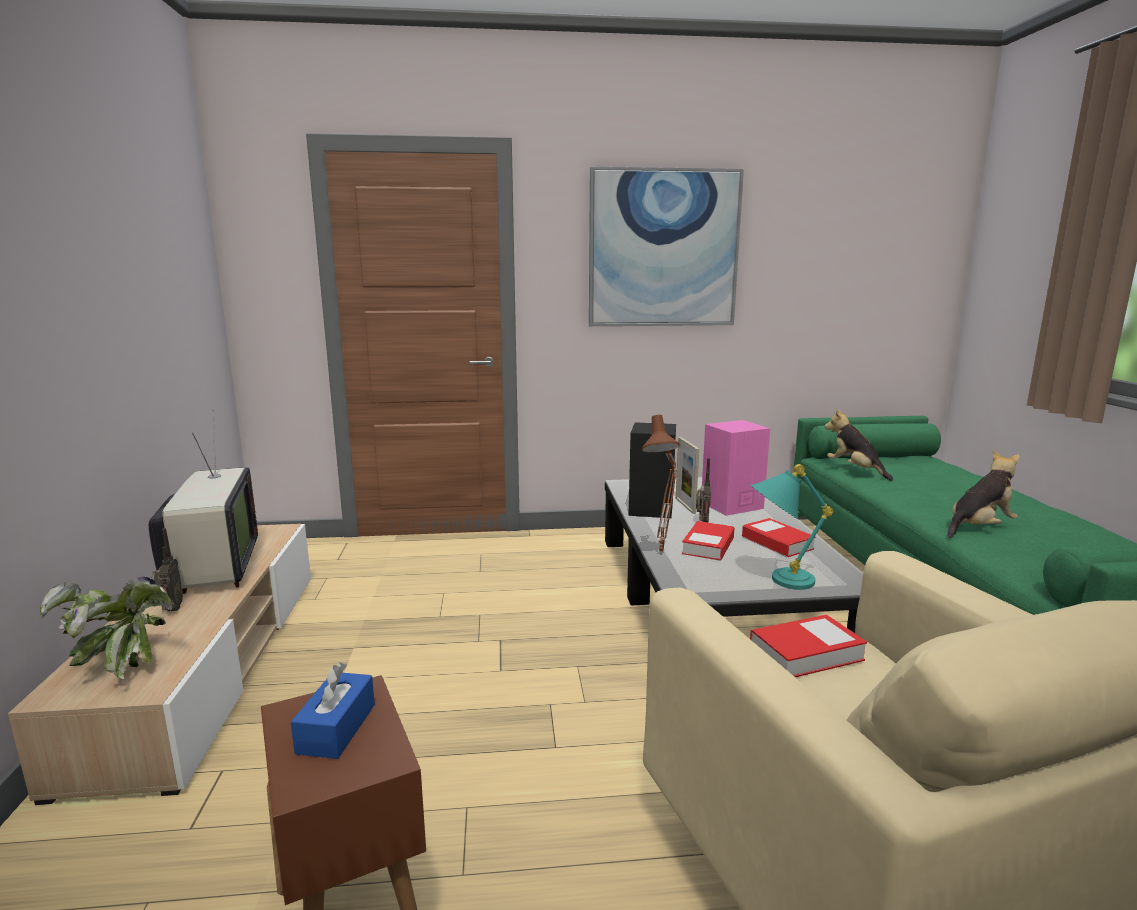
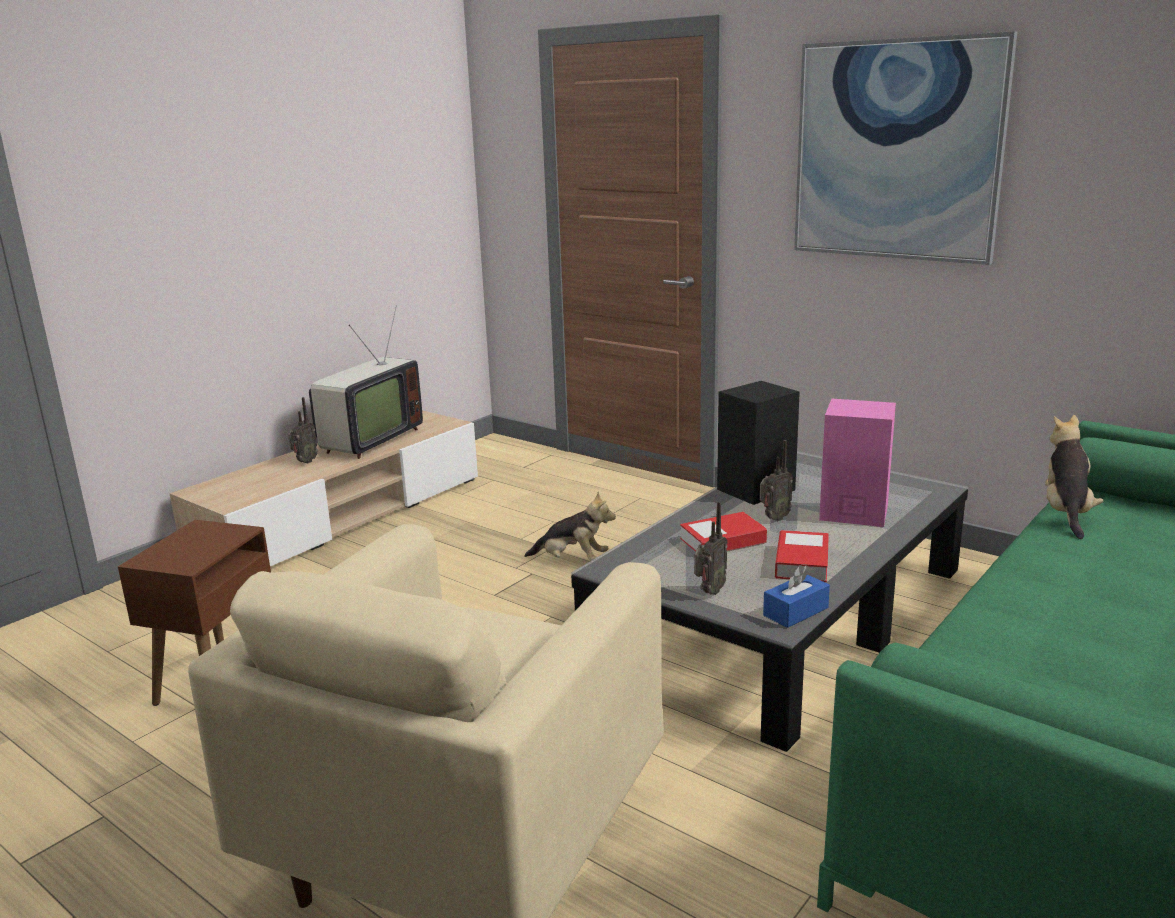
camera: 45 degrees right, 5 degrees up
(123, 663) = (240, 486): potted plant -> none
(336, 728) = (198, 543): blue tissue box -> blue tissue box (795, 612)
(664, 554) = (663, 533): brown table lamp -> none
(685, 505) = (800, 497): picture frame -> none
(777, 580) = (709, 592): turquoise table lamp -> radio
(806, 653) = (516, 629): book -> none
(979, 528) = (1025, 623): plush toy -> plush toy (572, 560)

